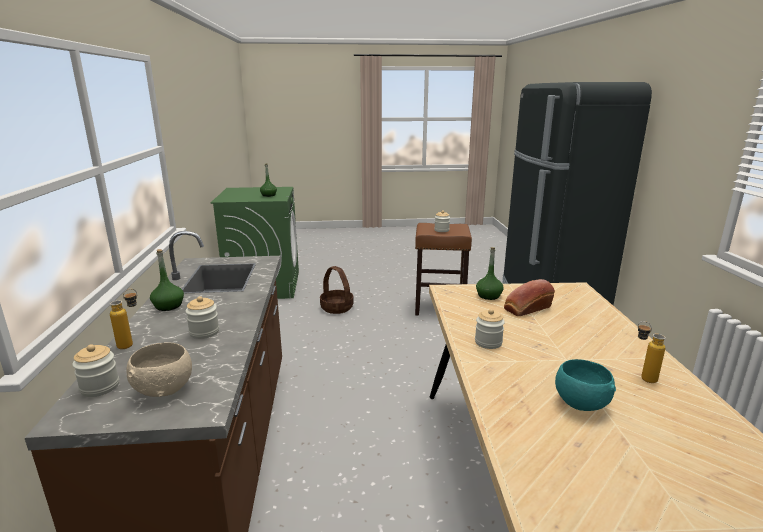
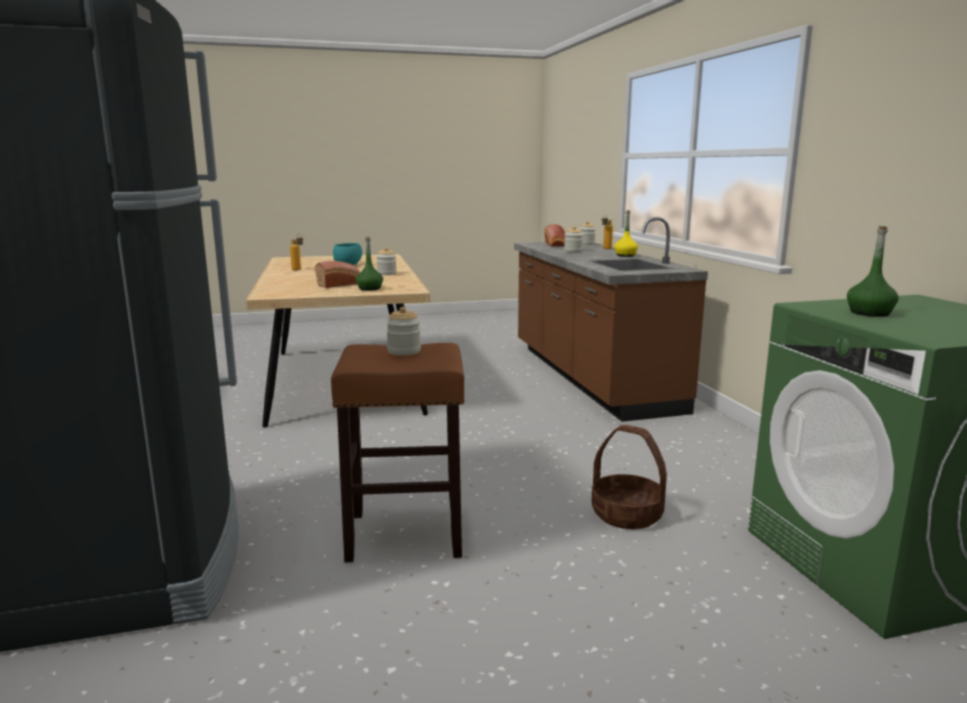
camera: 170 degrees right, 5 degrees down
(165, 389) = (555, 244): beige bowl -> bread
(169, 306) = (625, 255): green bottle -> yellow bottle

